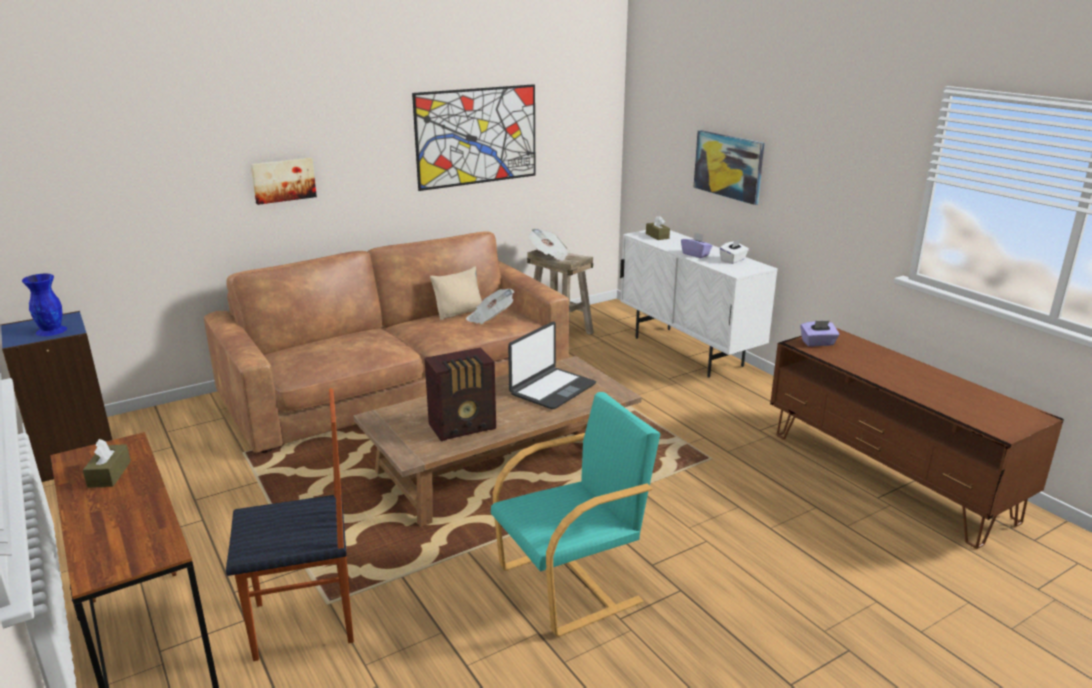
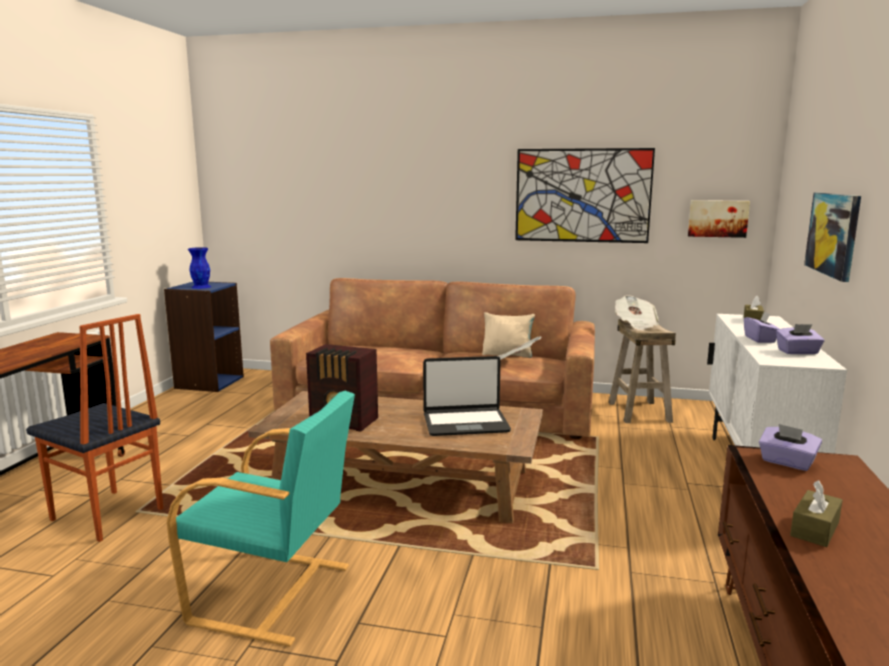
camera: 45 degrees right, 10 degrees down
(109, 474) = (44, 345): brown tissue box -> brown tissue box (815, 529)
(283, 180) = (397, 214): picture -> picture (717, 218)
(733, 260) = (798, 352): white tissue box -> purple tissue box

